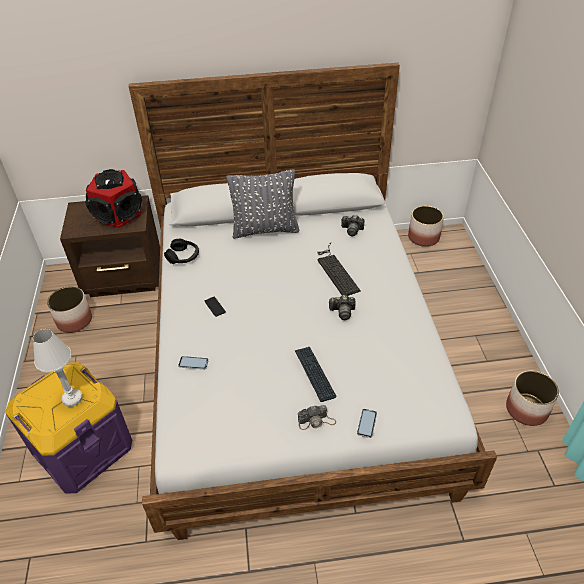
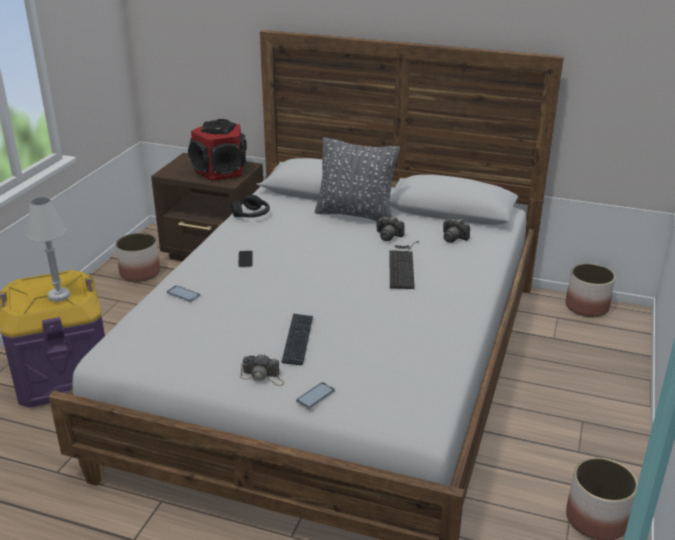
camera: 25 degrees right, 15 degrees down
(342, 312) = (377, 300): camera -> camera (388, 236)

